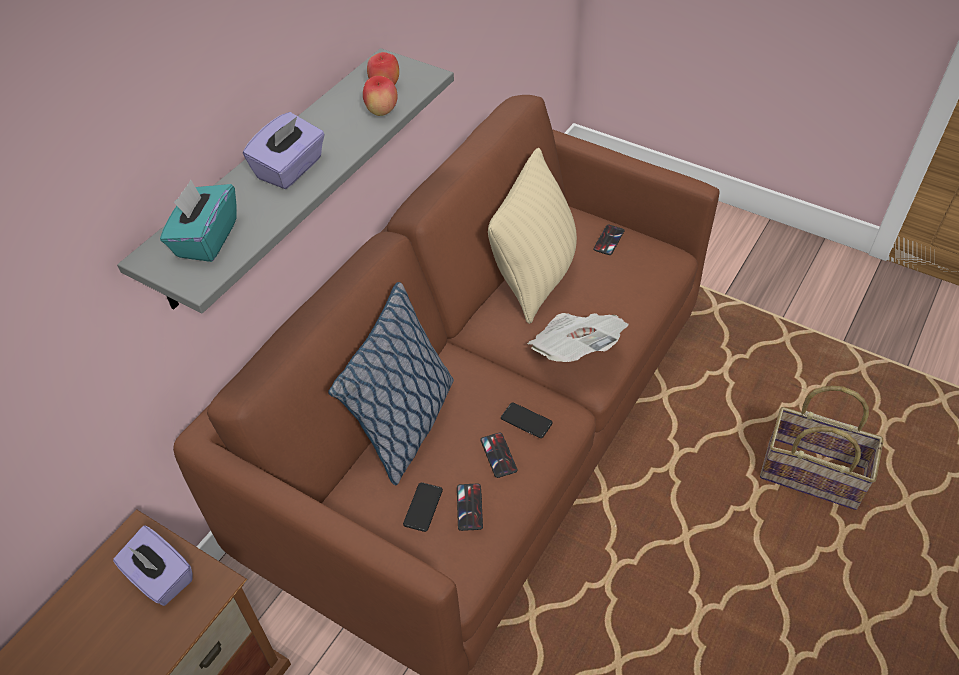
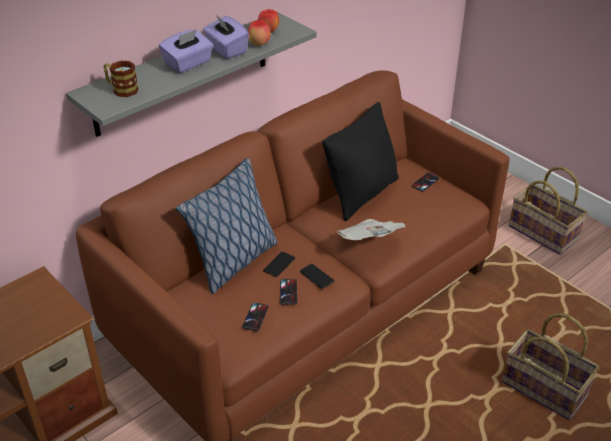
camera: 15 degrees right, 10 degrees down
(160, 578) = (42, 305): purple tissue box -> purple tissue box (226, 50)
(206, 239) = (121, 89): turquoise tissue box -> mug
(423, 507) = (224, 310): phone -> phone (279, 264)
(534, 277) = (362, 194): beige pillow -> black pillow
(733, 257) = (543, 233): none -> basket

